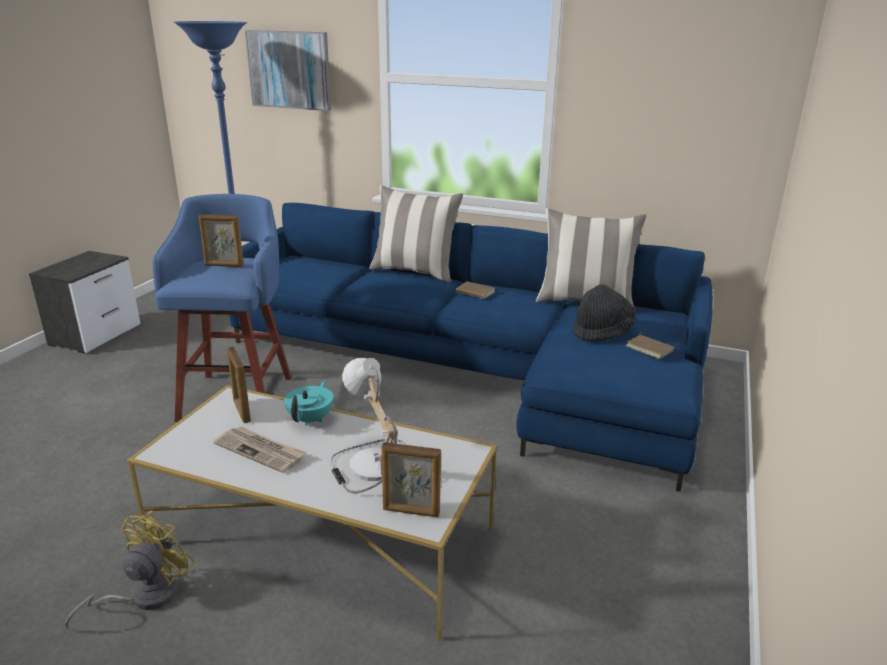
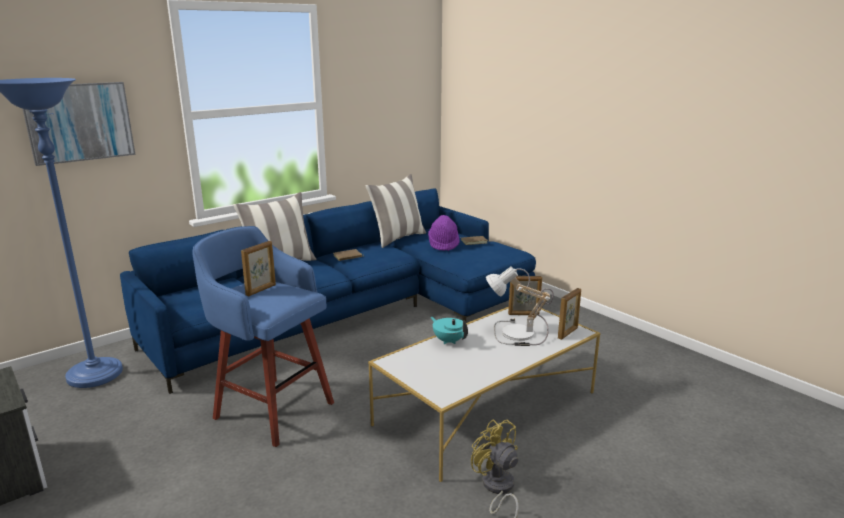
camera: 60 degrees left, 5 degrees down
(242, 411) = (415, 361): picture frame -> picture frame (523, 314)
(261, 451) = (473, 362): newspaper -> none
(602, 332) = (443, 244): black hat -> purple hat

